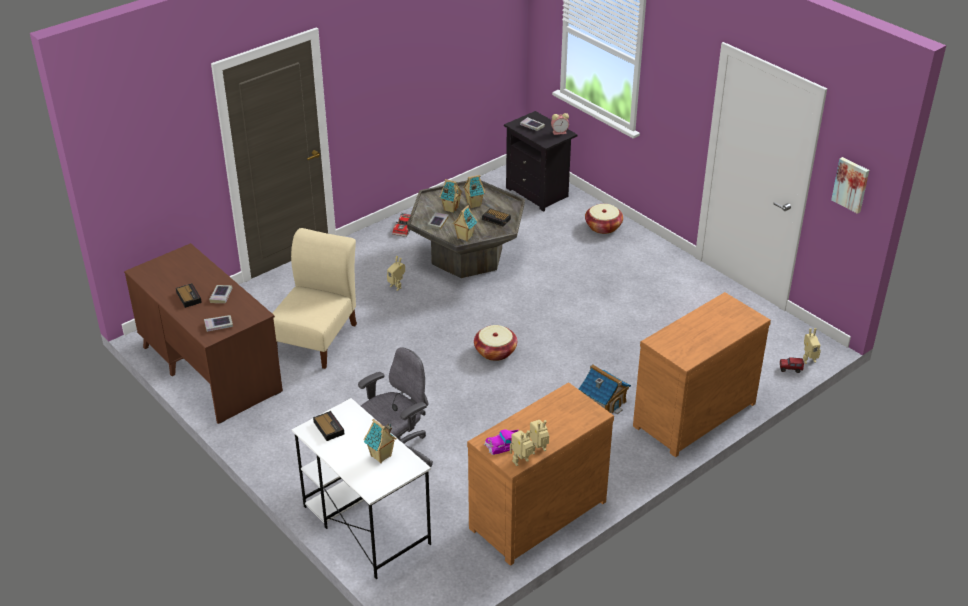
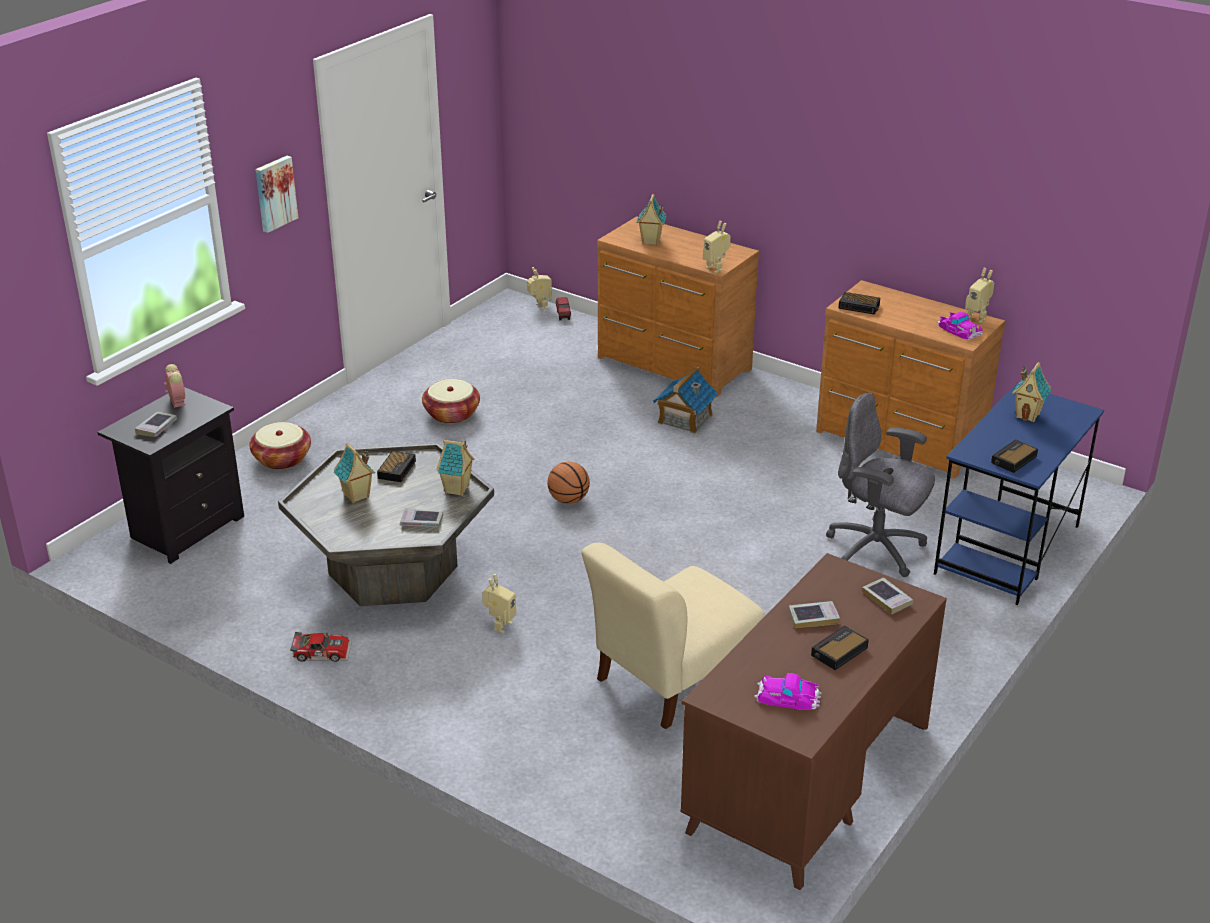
camera: 105 degrees left, 5 degrees down
(169, 273) = (787, 697): none -> toy car
(317, 338) = (671, 679): beige chair -> beige chair turned 45 degrees counterclockwise
(365, 524) = (1007, 550): white desk -> blue desk
(451, 208) = (375, 516): toy house -> toy house (650, 241)
(495, 352) = (625, 508): basket -> basket (452, 414)
(514, 330) = (569, 500): none -> basketball
(539, 451) = (953, 311): toy robot -> toy robot (716, 268)
(564, 400) = (860, 306): none -> alarm clock
(851, 184) = (475, 101): picture -> picture (274, 193)

